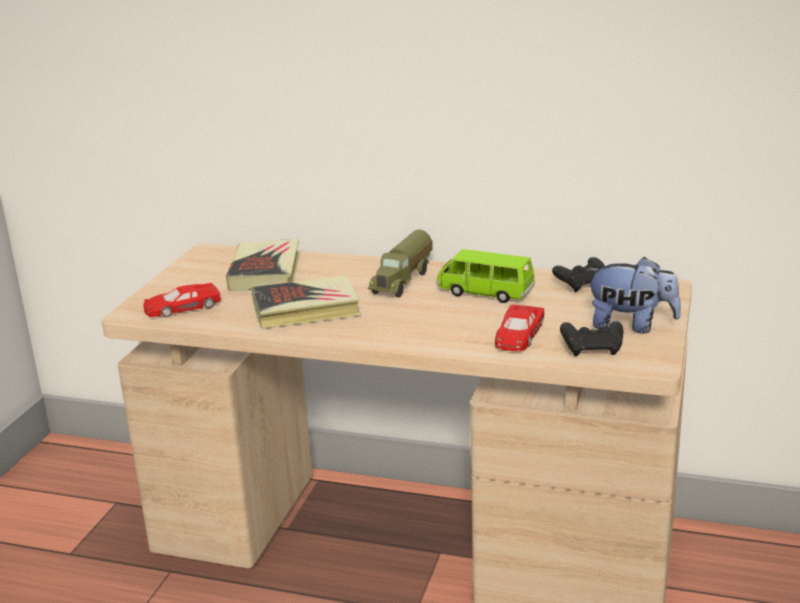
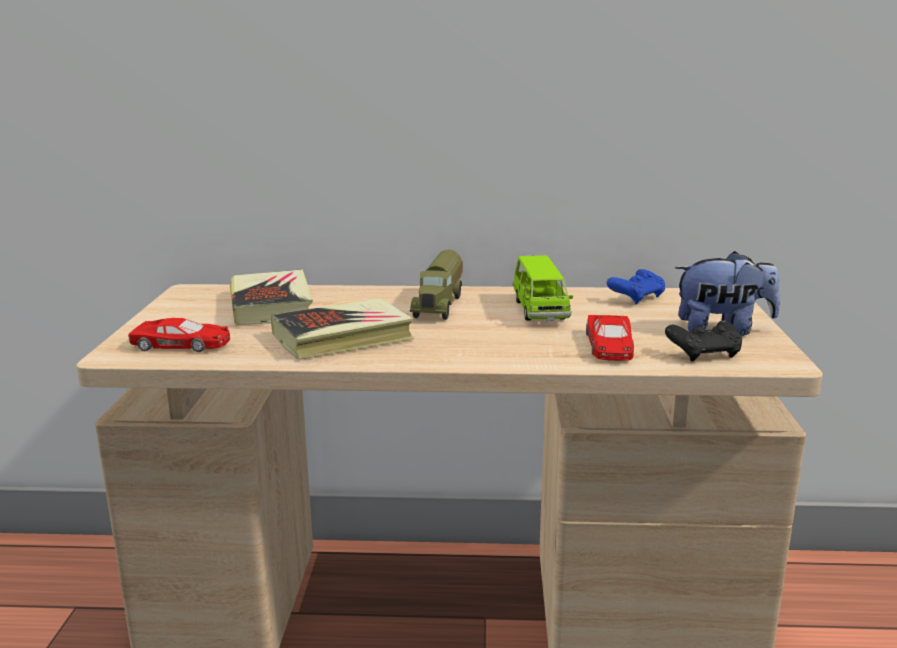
camera: 15 degrees left, 5 degrees down
(182, 307) = (182, 345): red toy car -> red toy car turned 135 degrees counterclockwise
(485, 293) = (540, 310): green toy car -> green toy car turned 105 degrees counterclockwise
(582, 285) = (637, 298): black game controller -> blue game controller

